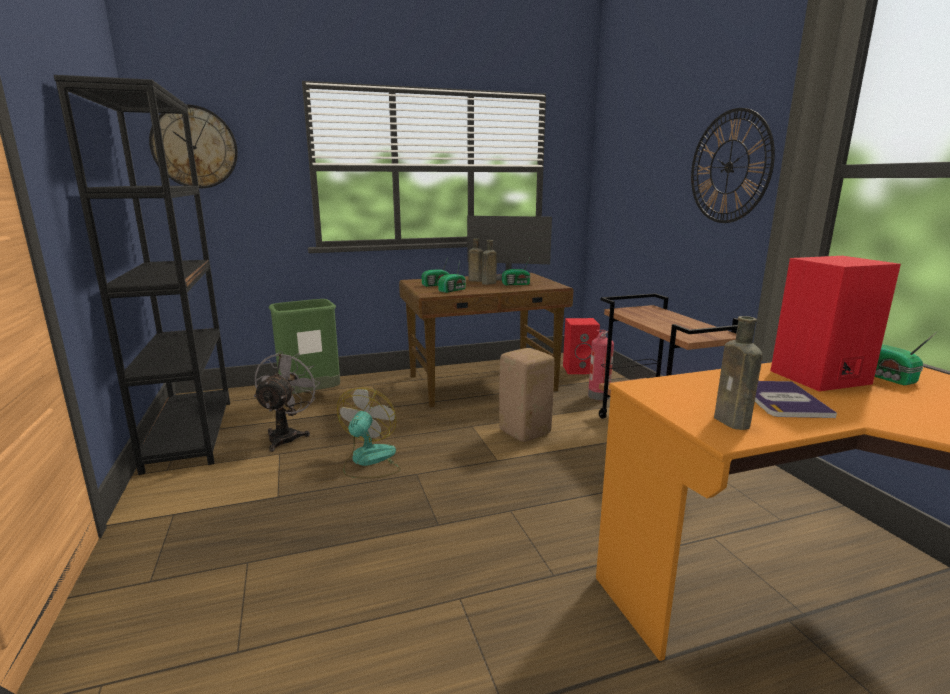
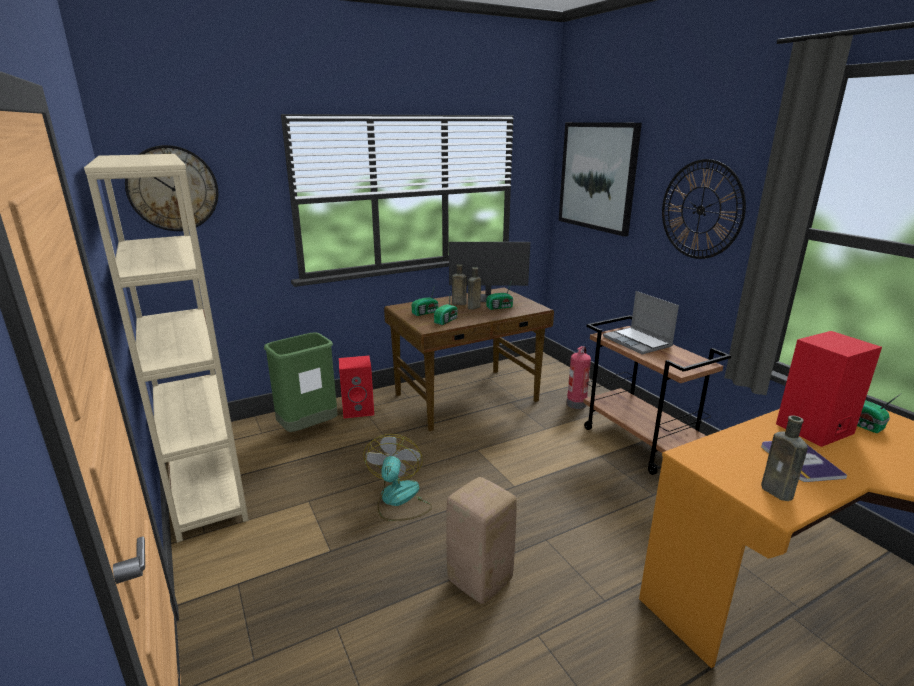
camera: 10 degrees left, 5 degrees up
(190, 433) = (205, 486): black bookcase -> beige bookcase
(287, 436) = (306, 479): grey fan -> none
(524, 433) = (527, 453): beige stool -> beige stool (480, 581)
(580, 369) = (549, 374): red speaker -> red speaker (359, 409)
(631, 152) = (597, 176): none -> picture
(655, 316) = (638, 342): none -> laptop

